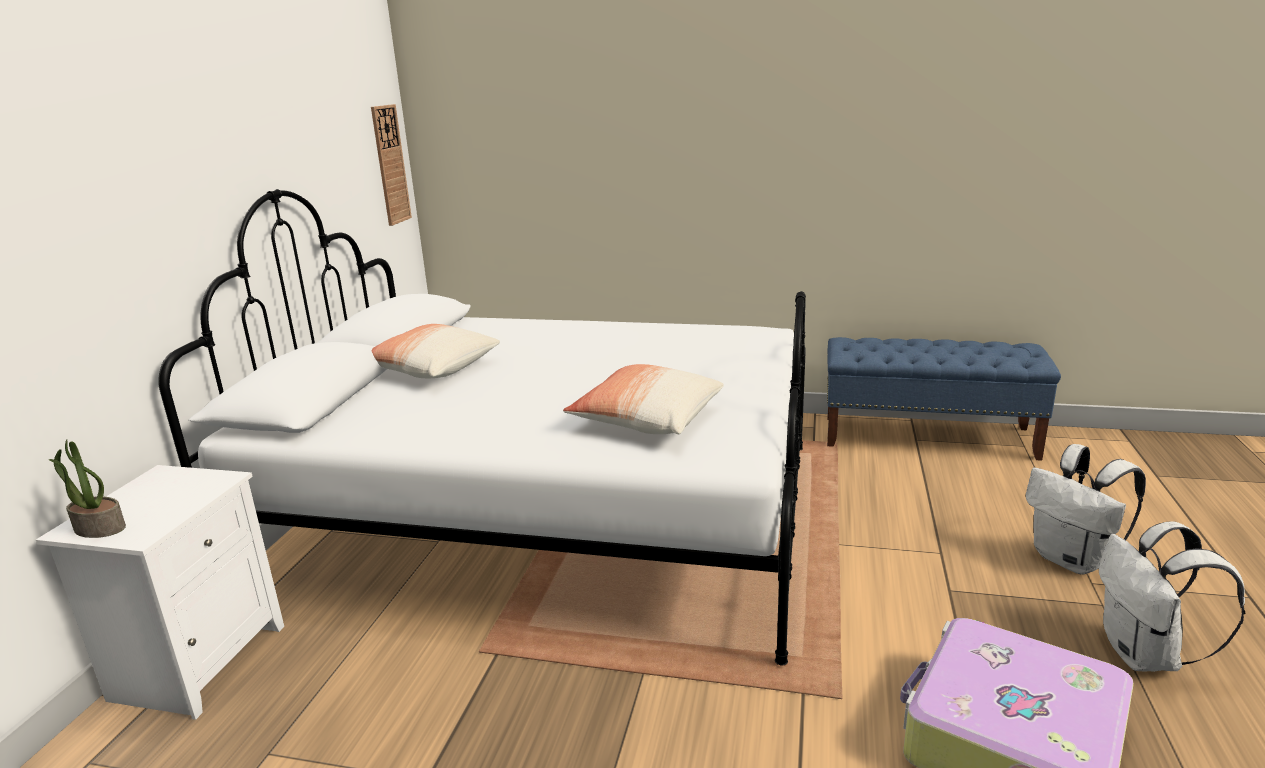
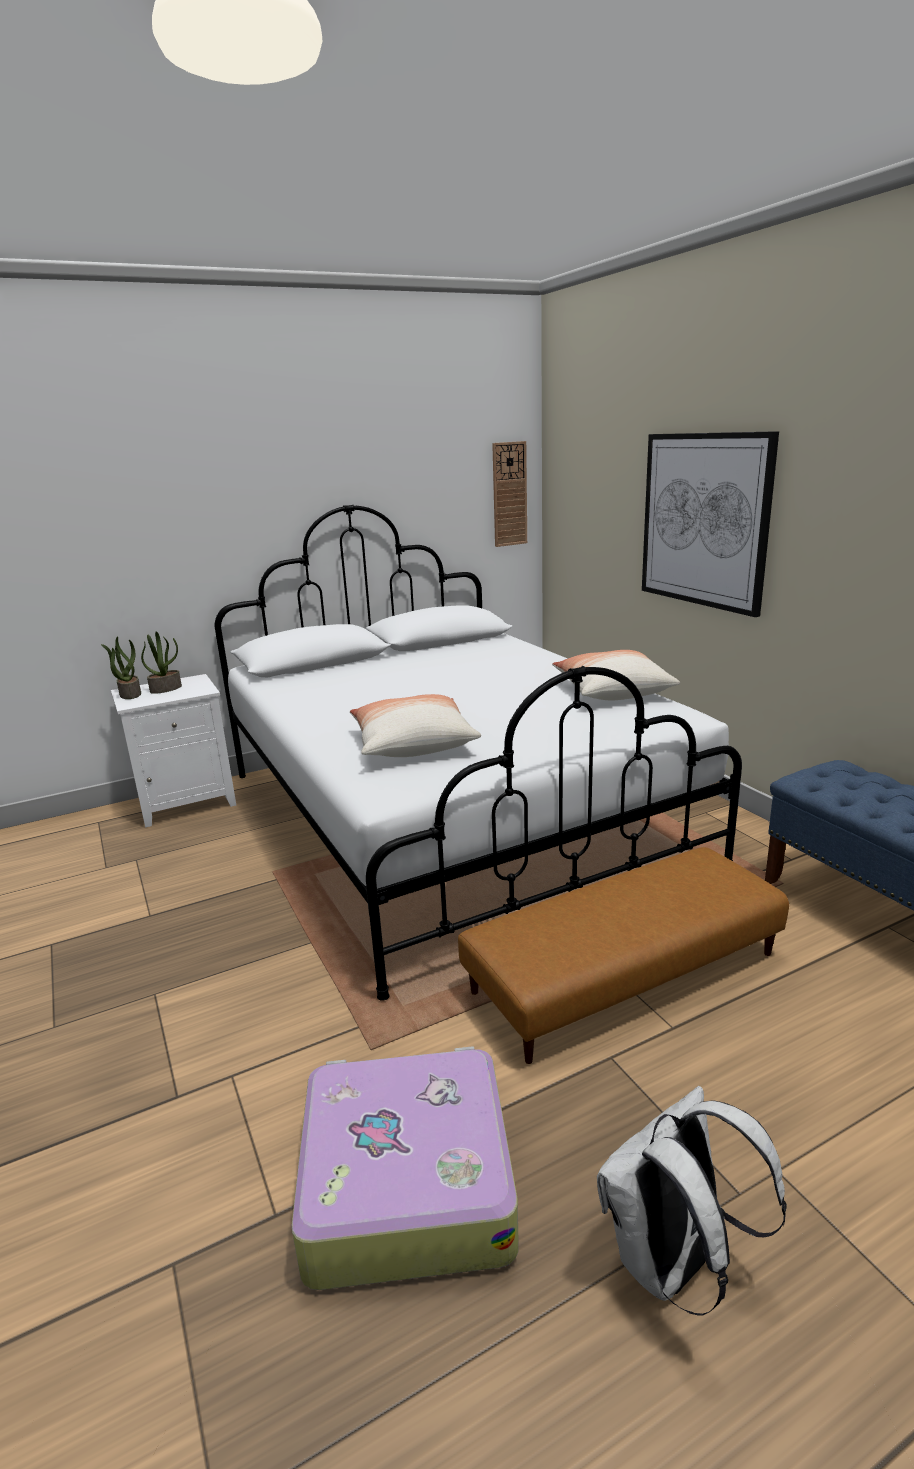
camera: 50 degrees right, 0 degrees up
(146, 500) = (166, 689): none -> potted plant
(431, 369) = (399, 664): pillow -> pillow (611, 691)
(658, 168) = (704, 520): none -> picture
(865, 542) = (623, 972): none -> brown ottoman
(1072, 560) = (807, 1138): white backpack -> none

